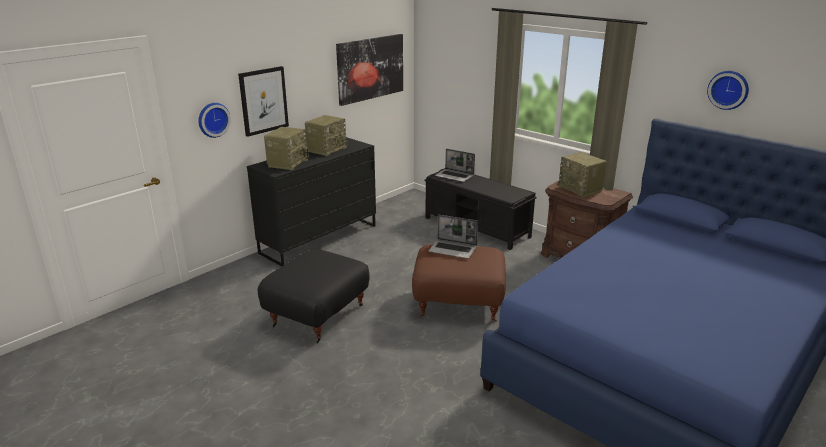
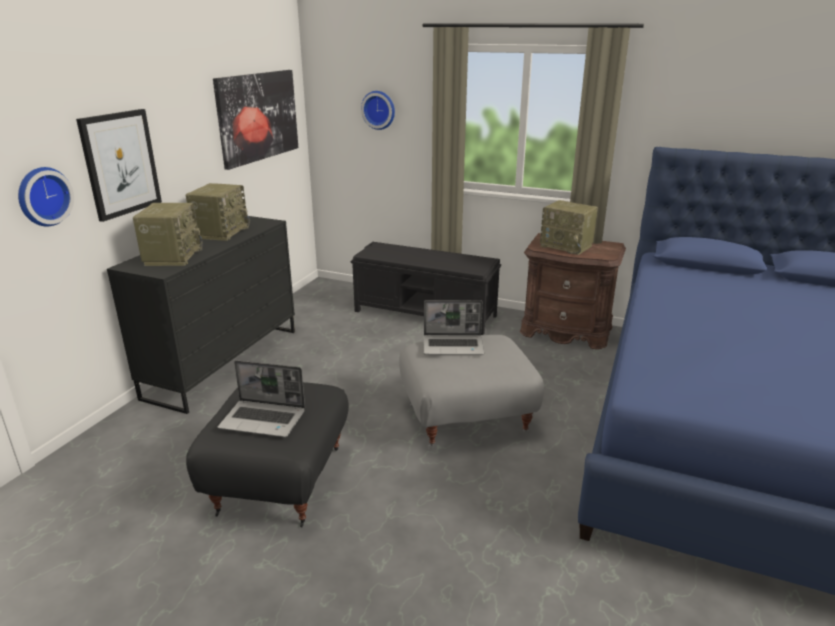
camera: 20 degrees left, 0 degrees up
(455, 176) = (390, 252): laptop -> laptop (264, 419)
(459, 303) = (467, 418): brown ottoman -> grey ottoman
(728, 89) = (745, 102): wall clock -> wall clock (379, 110)

